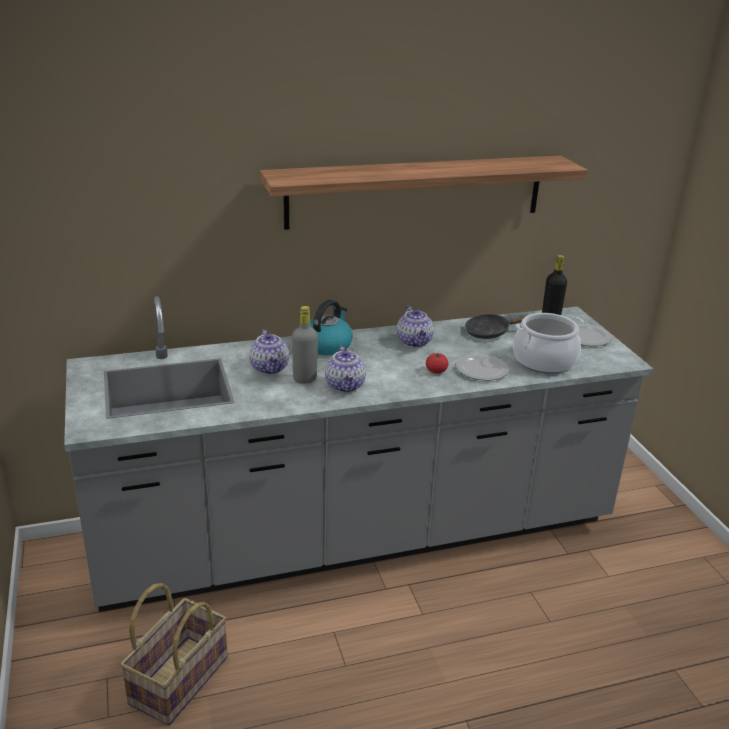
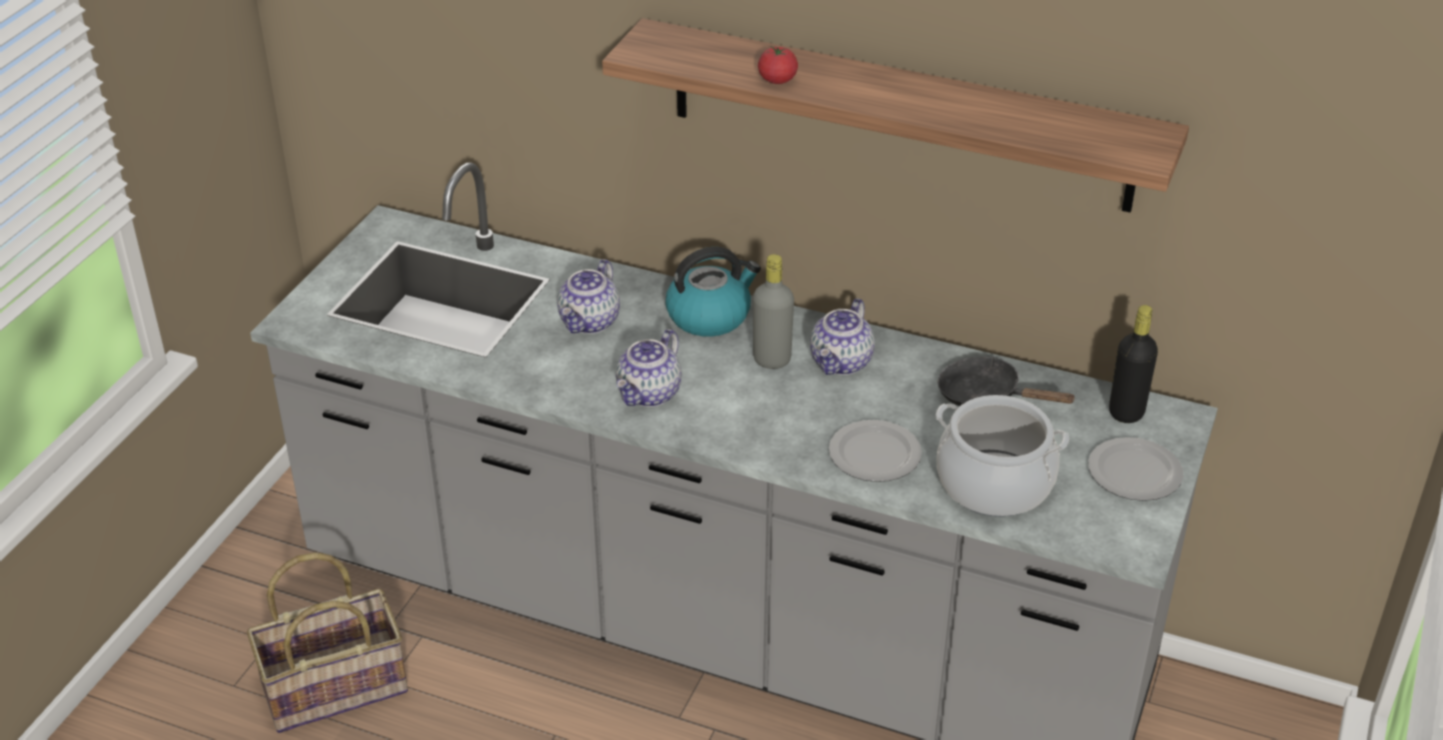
camera: 40 degrees right, 10 degrees up
(304, 379) = (612, 359): grey bottle -> grey bottle (772, 359)
(436, 371) = (803, 427): tomato -> tomato (777, 80)

